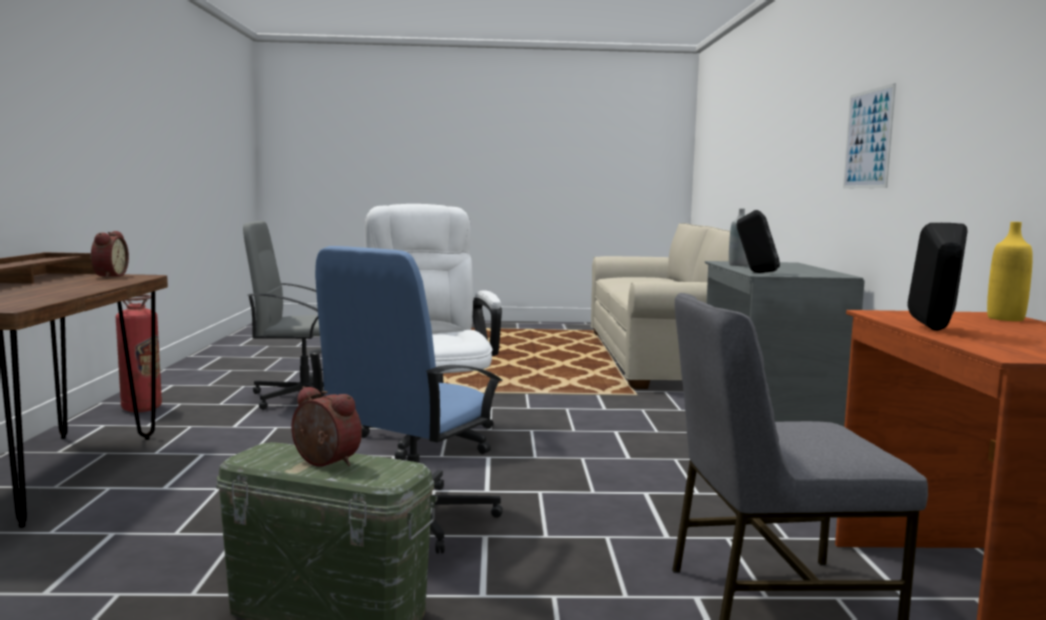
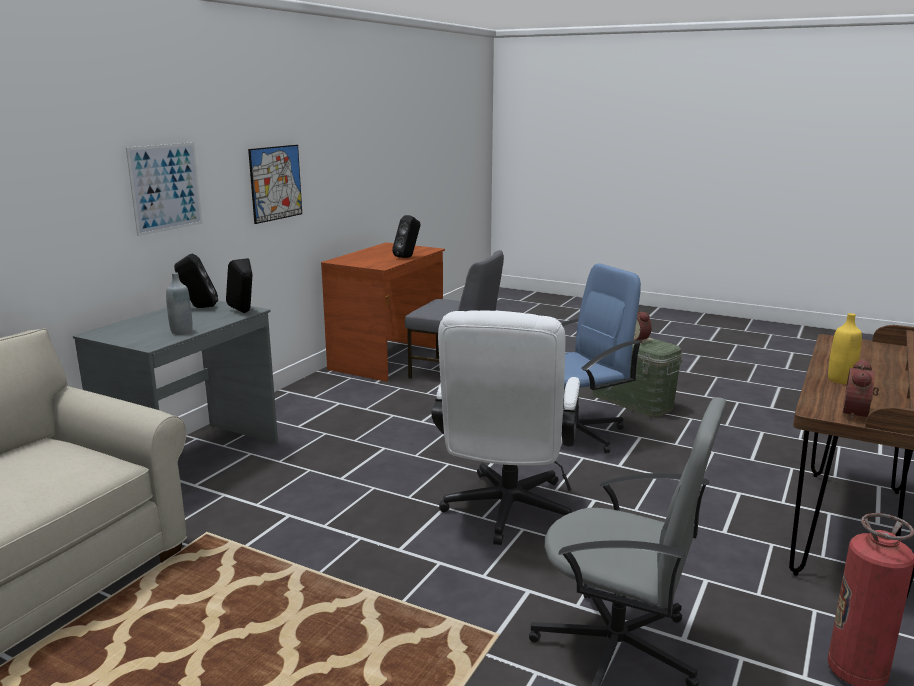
camera: 150 degrees left, 10 degrees up
(813, 273) = (198, 307): none -> black speaker
(977, 141) = (276, 183): none -> picture
(1005, 319) = (347, 258): yellow bottle -> yellow bottle (840, 380)

